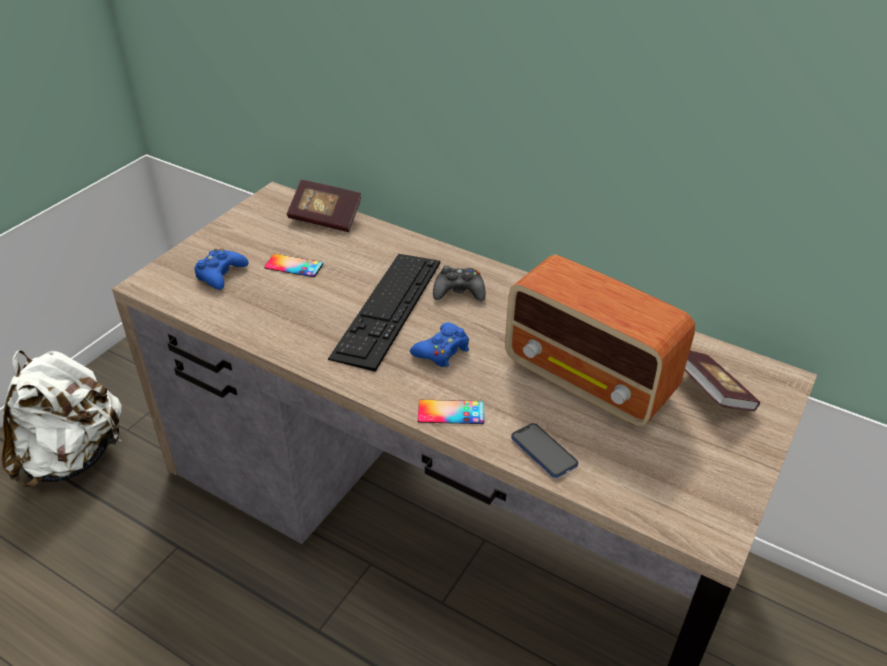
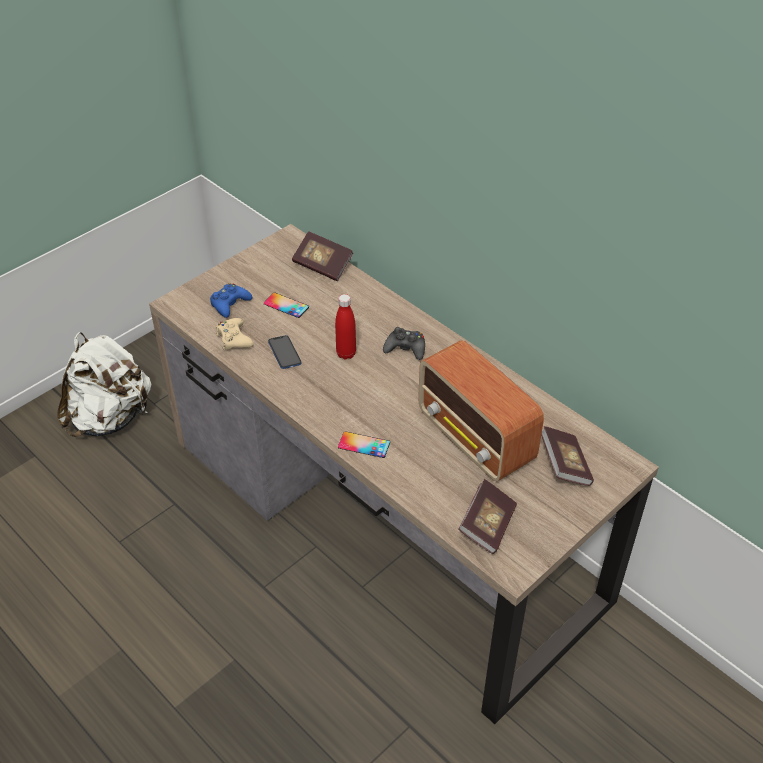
camera: 15 degrees right, 5 degrees up
(237, 313) = (234, 339): none -> beige game controller
(388, 308) = (346, 354): keyboard -> red bottle
(442, 351) = (375, 396): blue game controller -> none
(544, 451) = (419, 486): phone -> phone (284, 353)
(653, 485) = (487, 525): none -> book

